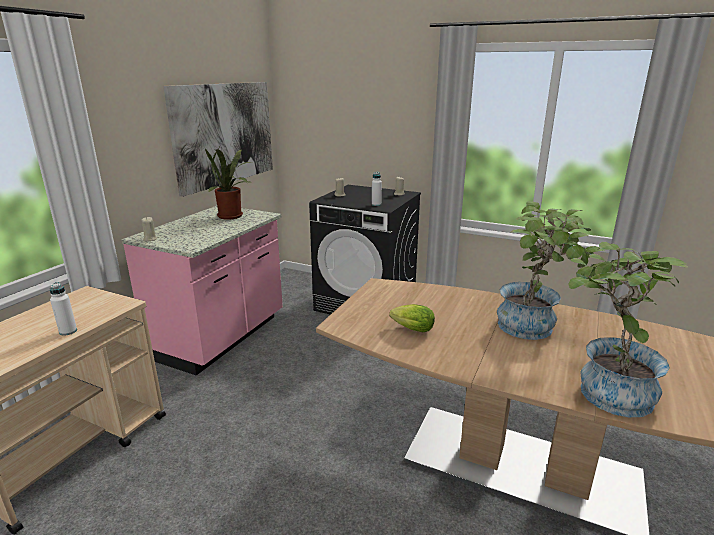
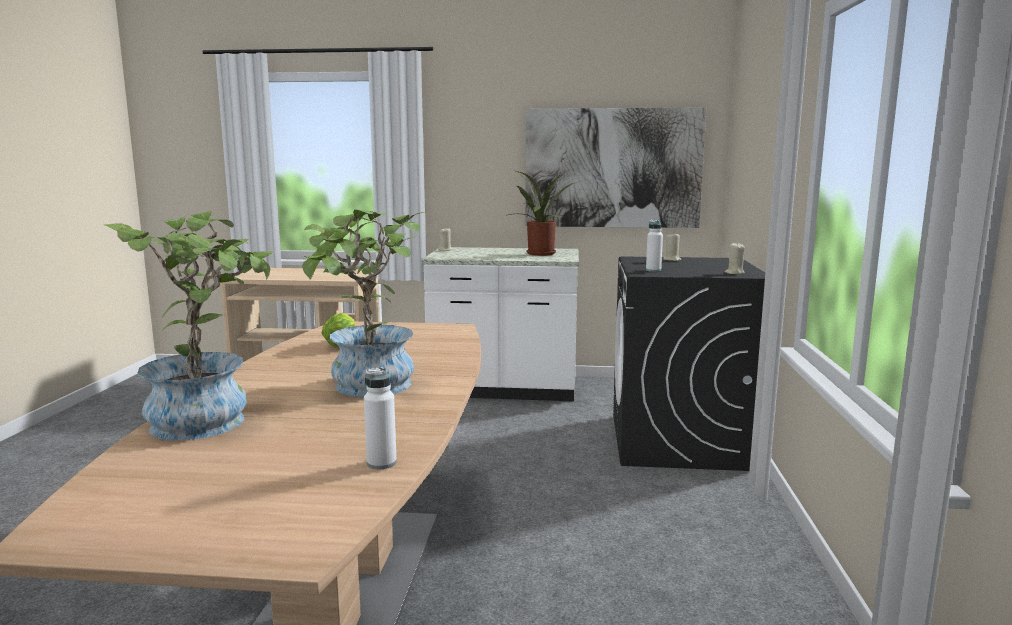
camera: 70 degrees right, 10 degrees down
(68, 331) = (299, 278): white bottle -> white bottle (381, 463)
(221, 338) = (504, 390): pink counter -> white counter

